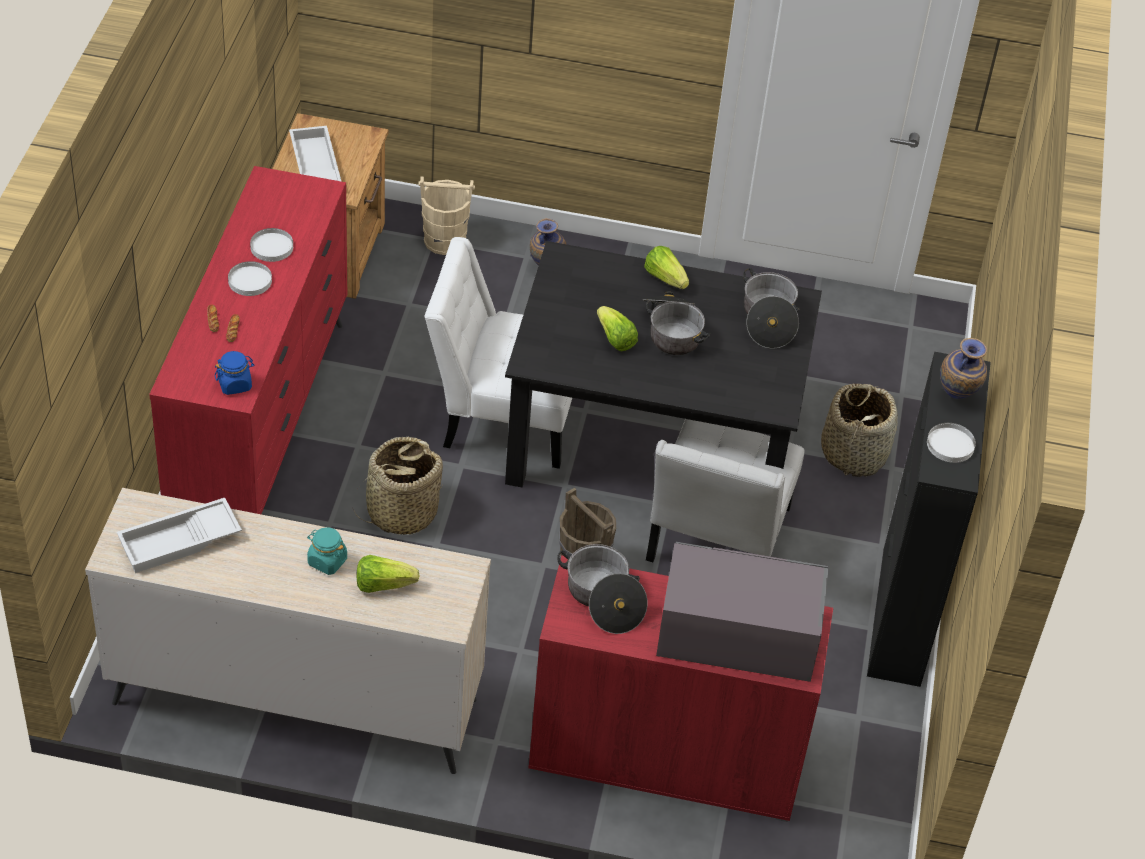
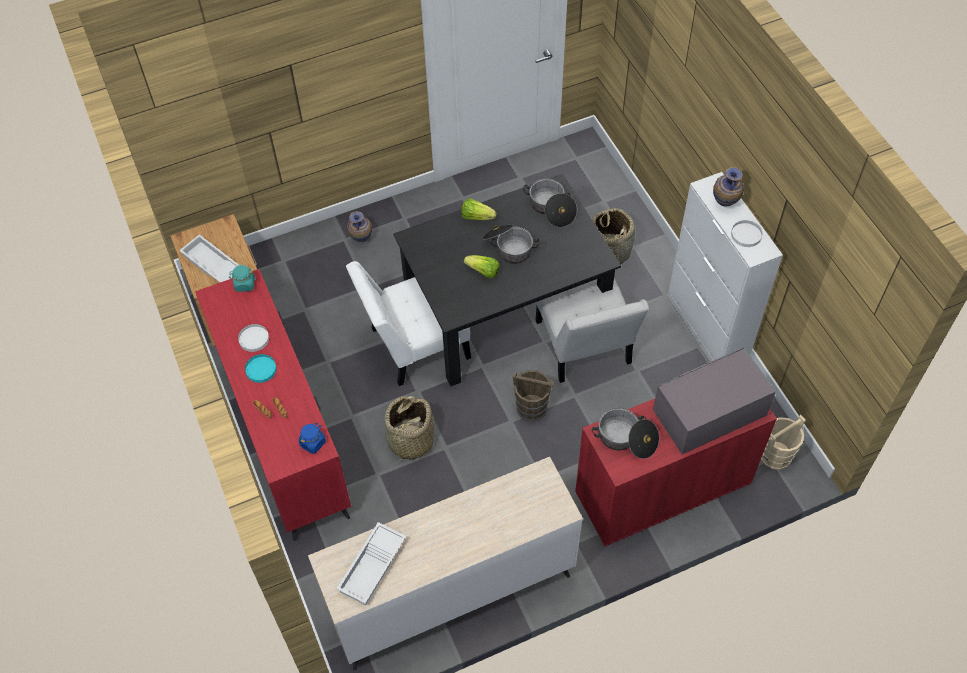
camera: 30 degrees left, 10 degrees up
(250, 280) = (261, 369): white plate -> turquoise plate
(327, 561) = (465, 520): turquoise jar -> turquoise jar (244, 284)
(383, 584) = (508, 513): lettuce -> none
(444, 240) = (290, 257): beige bucket -> beige bucket (775, 455)
(901, 616) = (706, 329): black cabinet -> white cabinet

